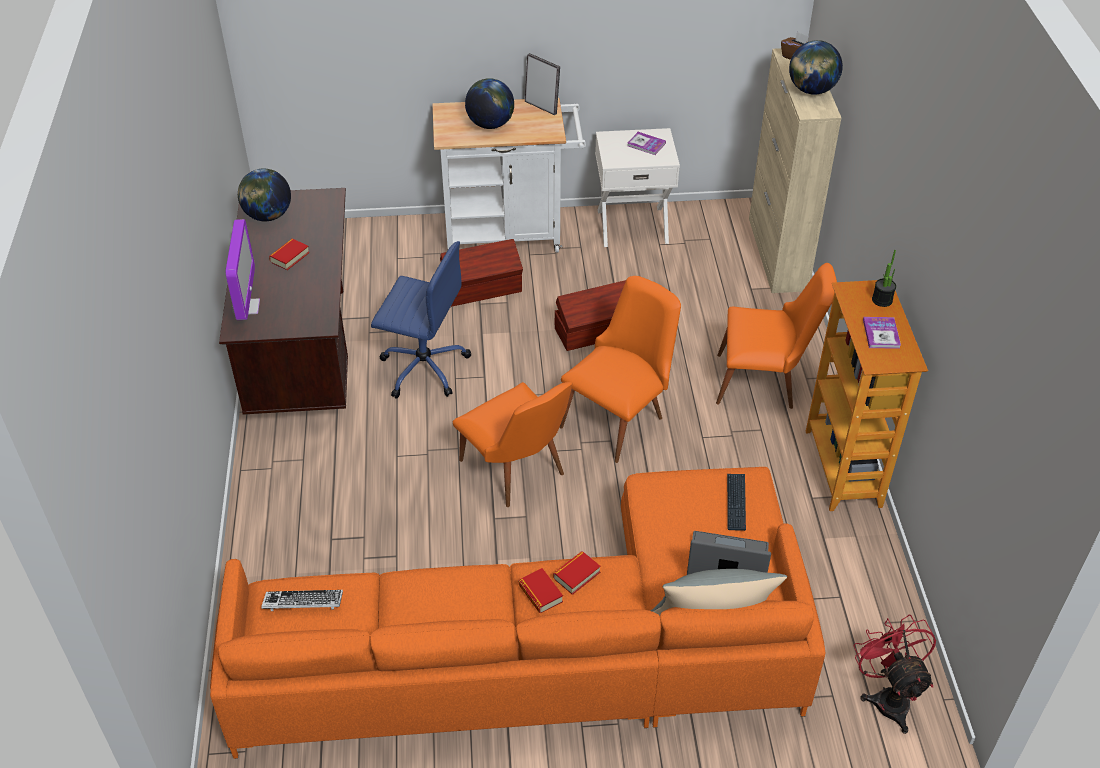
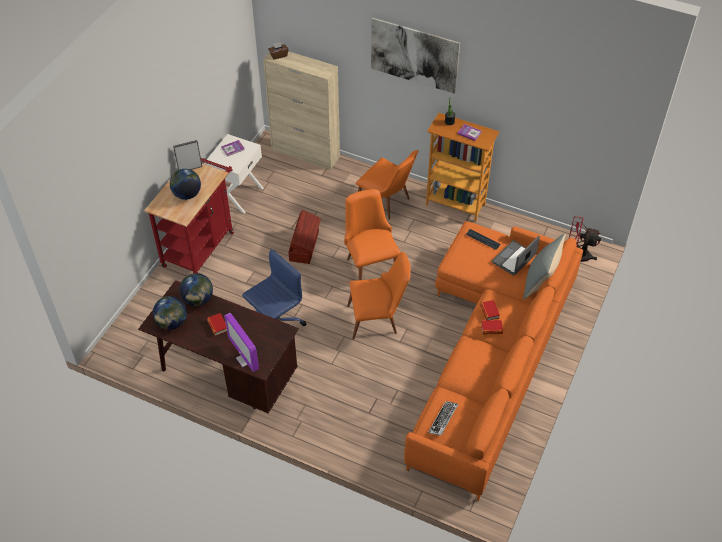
camera: 60 degrees left, 5 degrees up
(246, 307) = (245, 359): monitor -> monitor turned 150 degrees counterclockwise
(482, 289) = (235, 277): brown storage box -> none
(510, 233) = (200, 246): white cart -> red cart
(764, 384) = (387, 203): orange chair -> orange chair turned 90 degrees clockwise
(811, 90) = (309, 64): globe -> globe (198, 300)
(901, 144) = (414, 55): none -> picture

